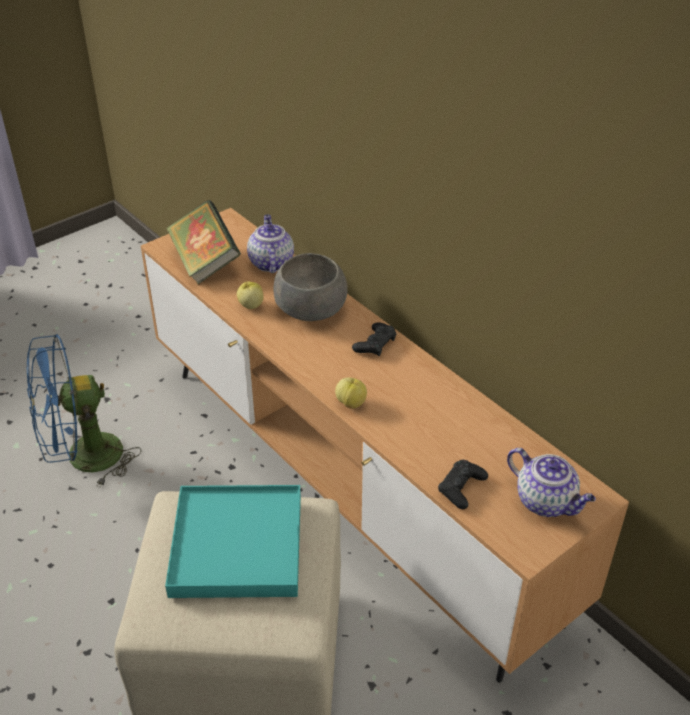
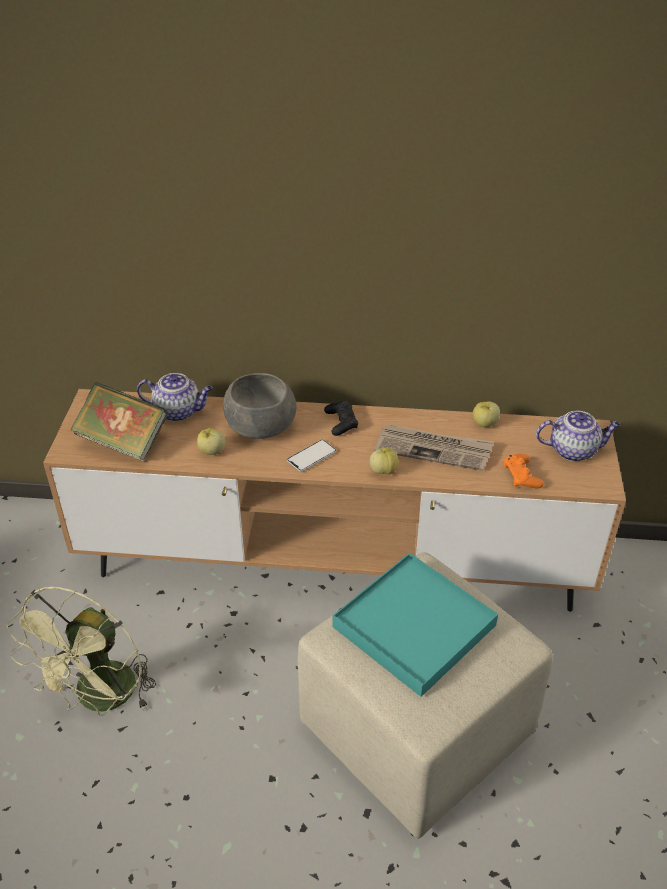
camera: 45 degrees left, 0 degrees up
(83, 459) = (100, 699): blue fan -> green fan
(270, 262) = (179, 411): teapot -> teapot turned 150 degrees clockwise
(314, 355) = (311, 456): none -> phone
(418, 414) = (433, 449): none -> newspaper
(461, 488) = (521, 476): black game controller -> orange game controller
(495, 423) = (484, 424): none -> apple

